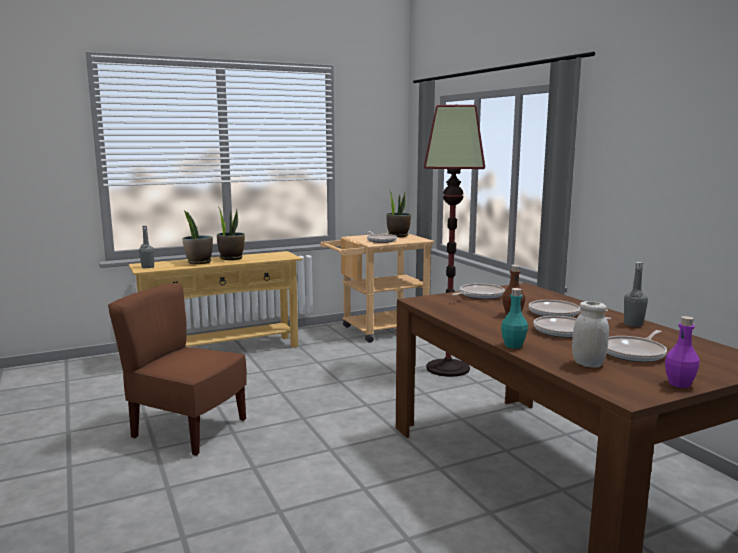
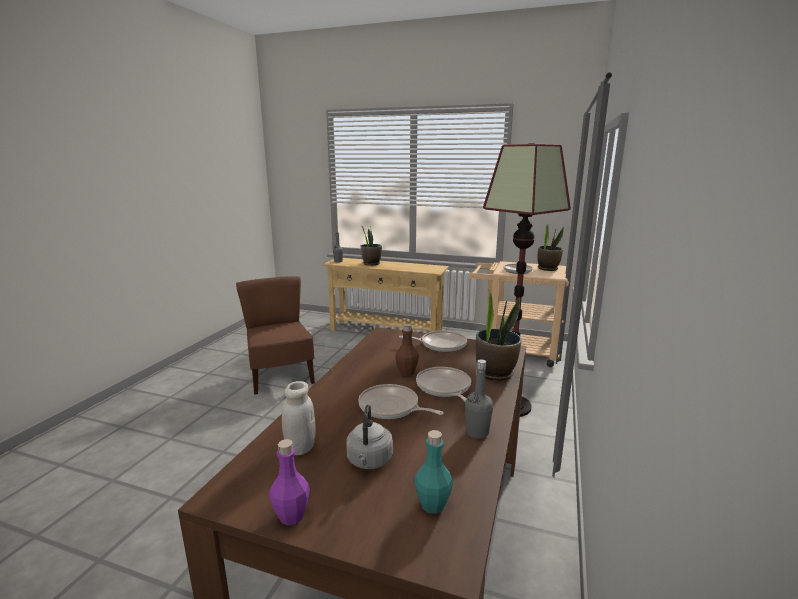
camera: 45 degrees right, 5 degrees up
(231, 258) = (397, 264): potted plant -> potted plant (495, 373)
(513, 345) = (312, 400): turquoise bottle -> turquoise bottle (432, 505)
(634, 353) = (369, 461): frying pan -> grey kettle

